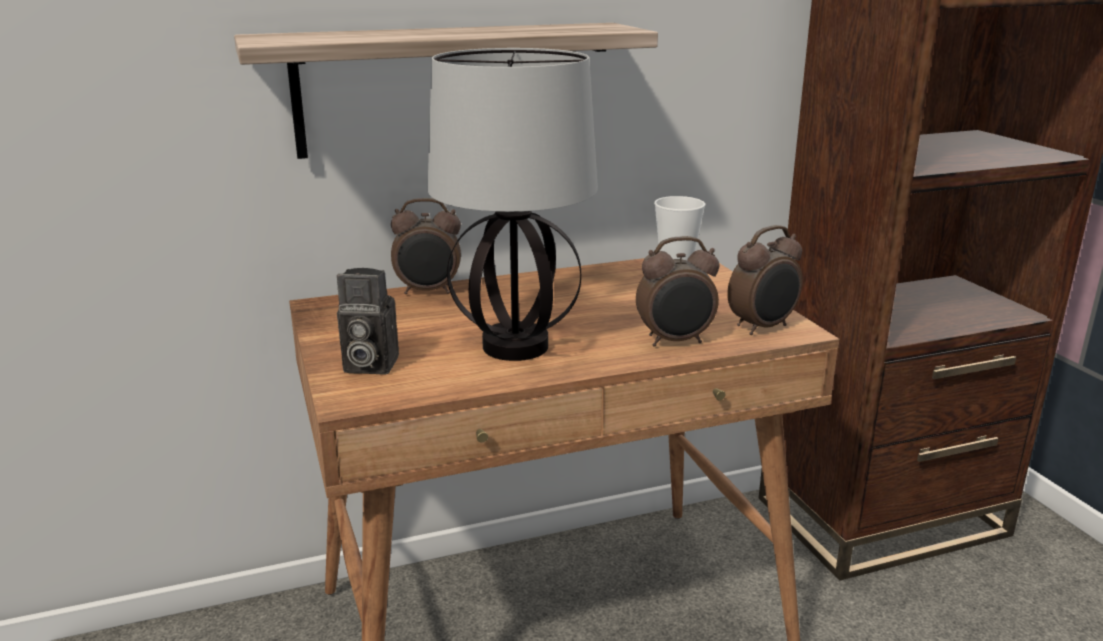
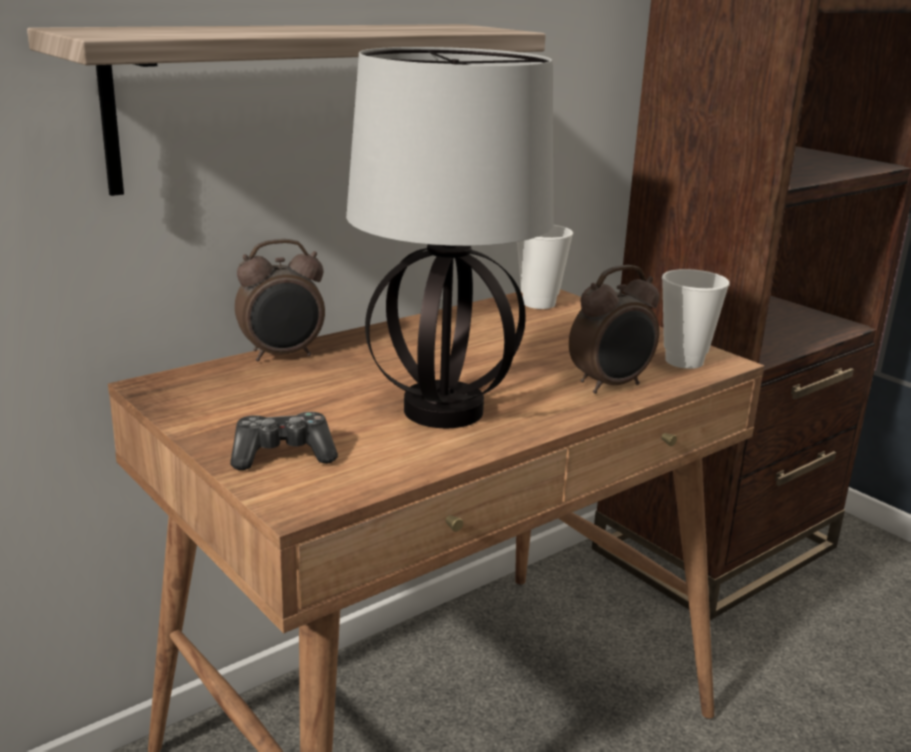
camera: 20 degrees left, 0 degrees up
(367, 365) = (283, 455): camera -> game controller
(763, 327) = (684, 361): alarm clock -> cup

